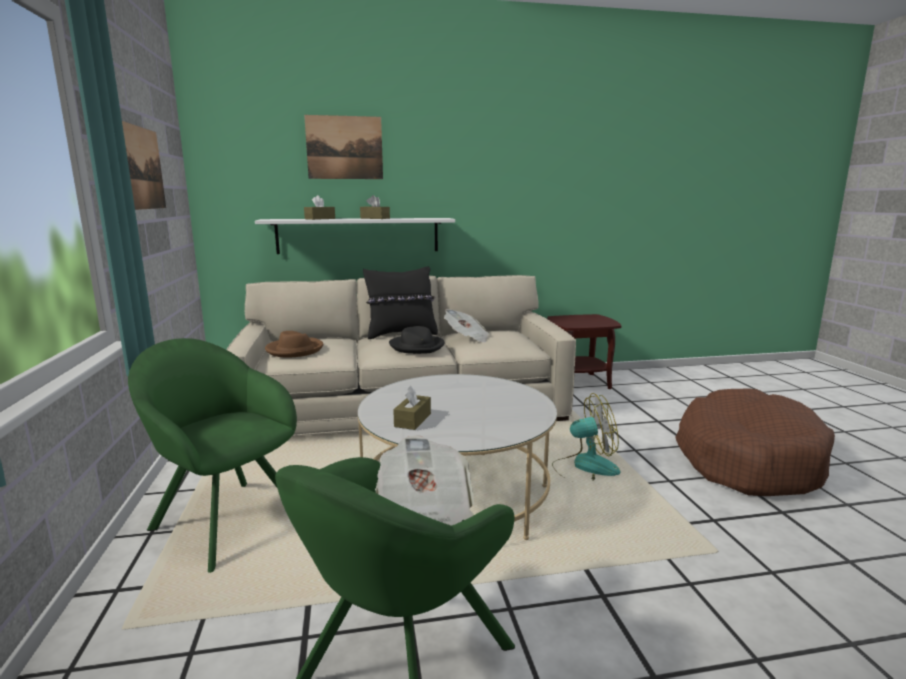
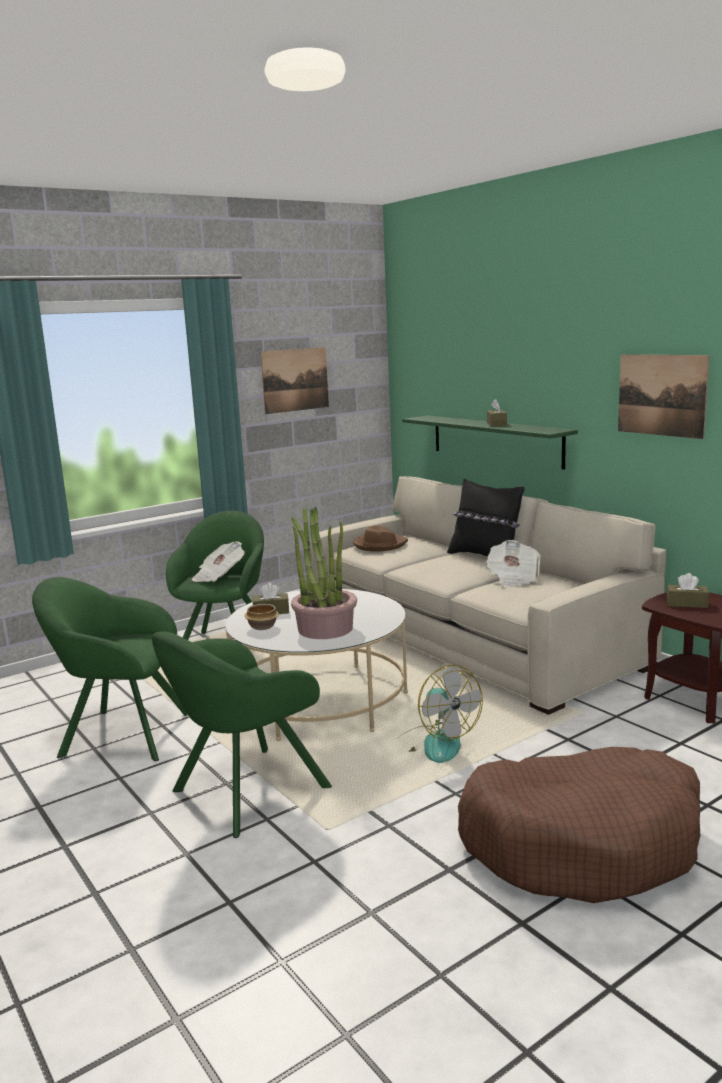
camera: 65 degrees right, 0 degrees up
(320, 219) = (455, 420): brown tissue box -> brown tissue box (687, 604)
(344, 147) = (487, 345): picture -> picture (661, 395)
(358, 235) = (495, 440): white shelf -> green shelf
(417, 346) = (450, 571): black hat -> none
(426, 511) = (142, 645): newspaper -> newspaper (219, 576)
(456, 431) = (262, 626): none -> bowl
(498, 407) = (325, 628): none -> potted plant
(630, 587) = (244, 792): none -> green armchair

